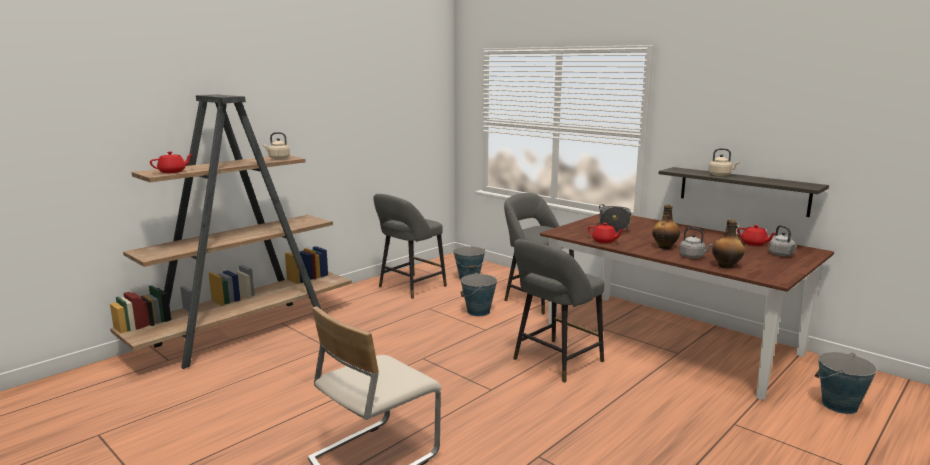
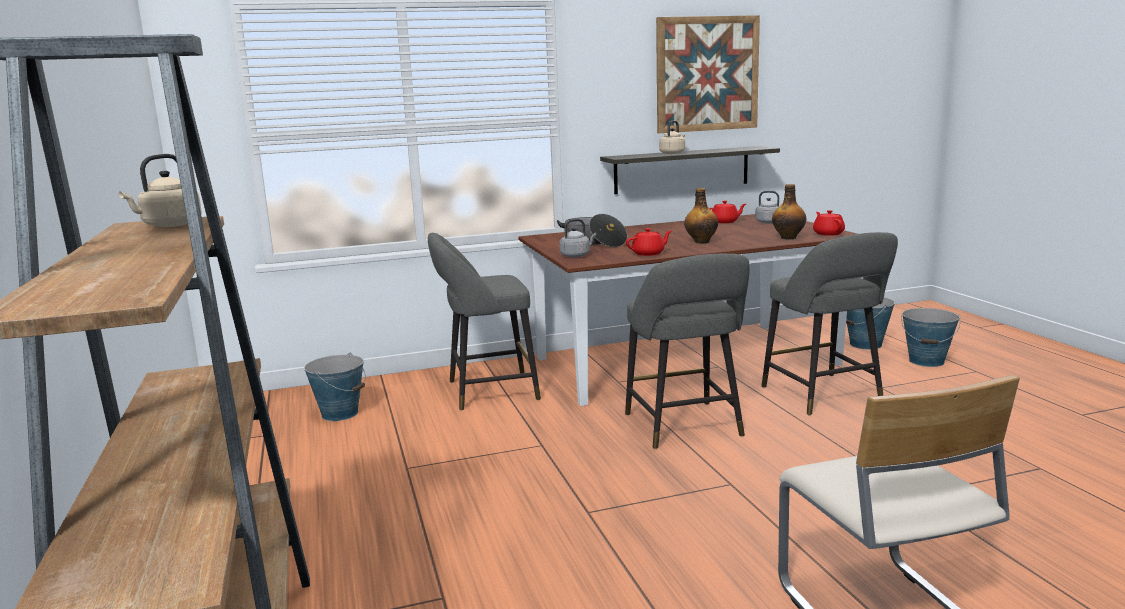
camera: 60 degrees left, 0 degrees up
(173, 171) = (122, 286): red teapot -> red teapot (828, 233)
(409, 287) = (292, 465): grey stool -> grey stool (825, 396)
(478, 312) = (474, 435): bucket -> bucket (926, 361)
(693, 256) = (746, 240): grey kettle -> grey kettle (576, 255)
(778, 112) = (707, 74): none -> picture

